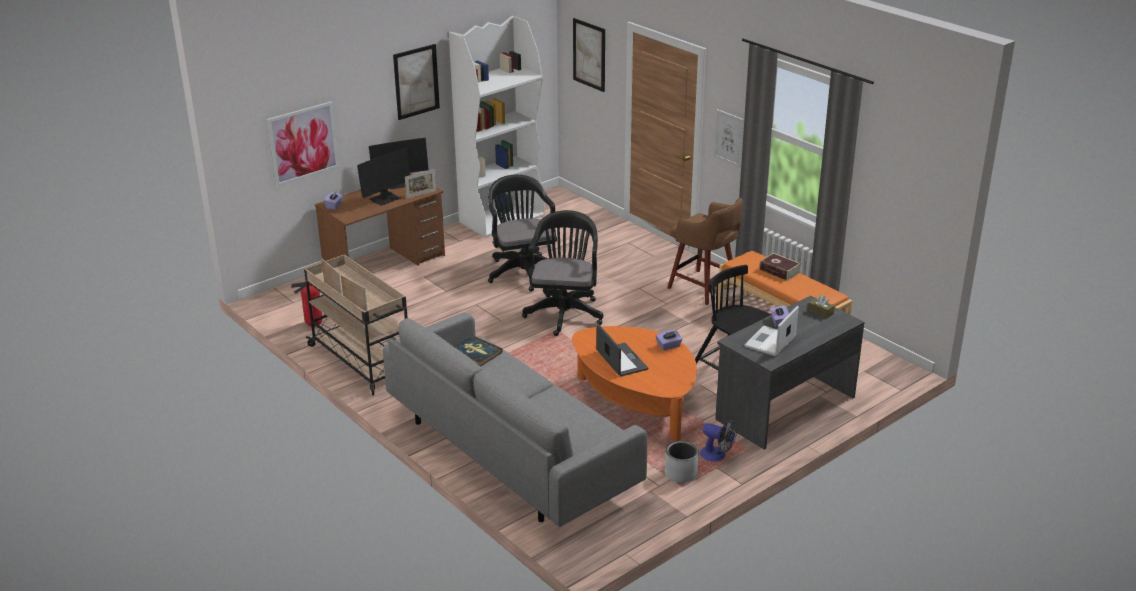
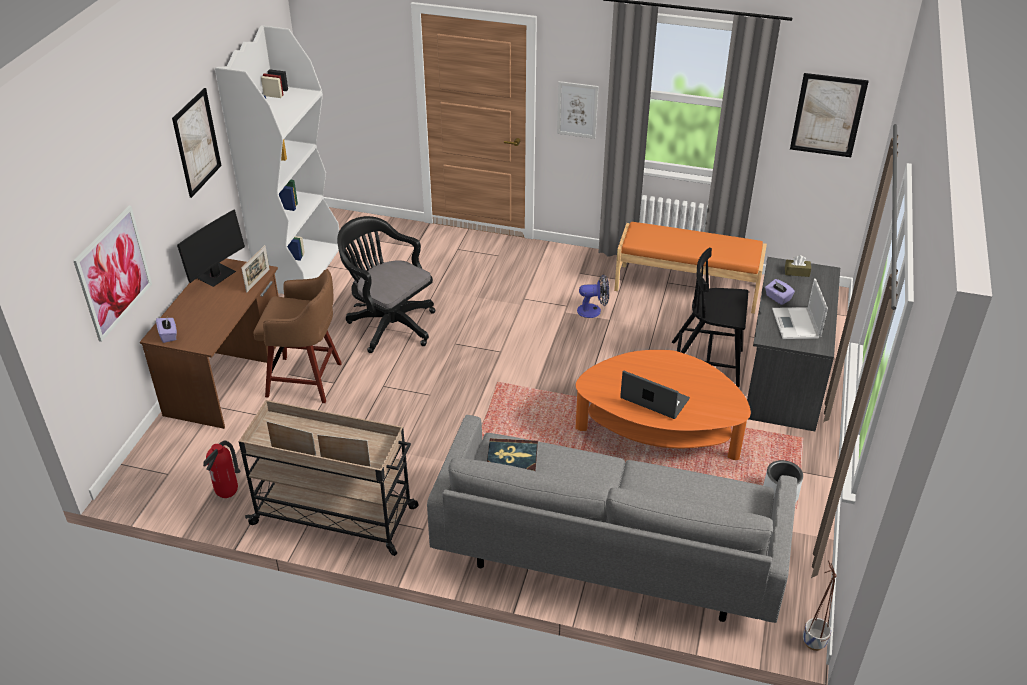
camera: 35 degrees left, 10 degrees up
(385, 199) = (221, 303): monitor -> none
(564, 312) = (483, 357): black office chair -> none
(589, 54) = (351, 50): picture -> picture (828, 115)
(590, 562) = (814, 642): none -> planter
(669, 346) = (677, 362): purple tissue box -> none
(704, 288) = (581, 274): brown stool -> brown stool (307, 380)
(717, 455) = (787, 458): fan -> fan (593, 310)
(779, 271) = (680, 236): book -> none

